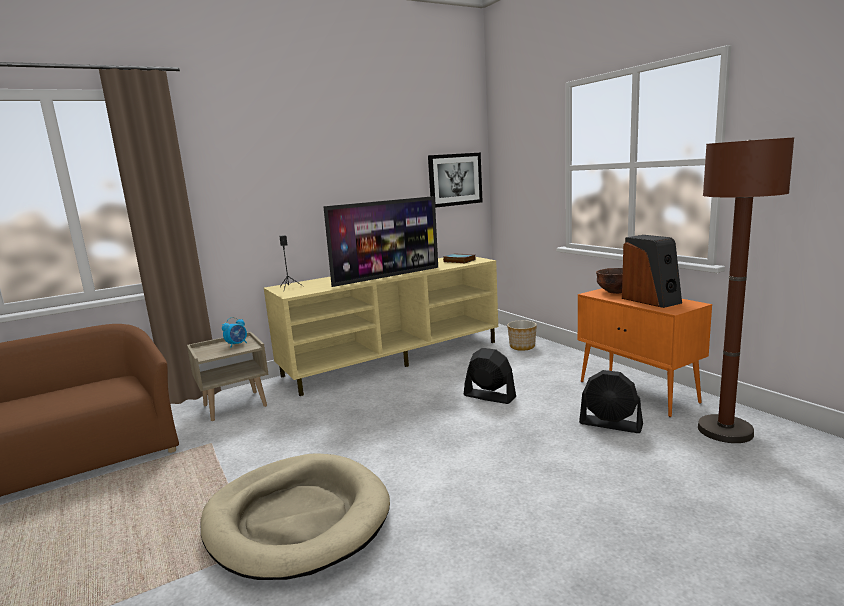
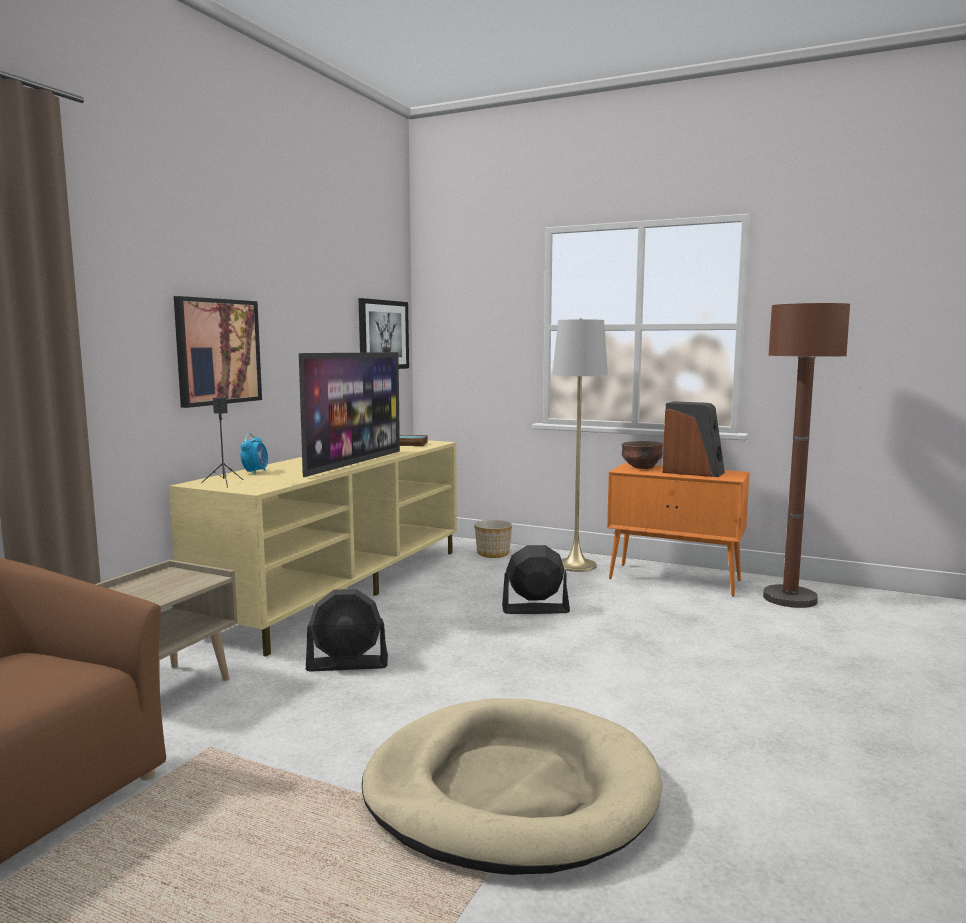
camera: 35 degrees left, 5 degrees down
(237, 344) = (174, 579): alarm clock -> alarm clock (255, 472)
(298, 204) = (218, 351): none -> picture
(571, 365) = (575, 565): none -> grey floor lamp
(611, 424) = (695, 612): black fan -> black fan (348, 664)

